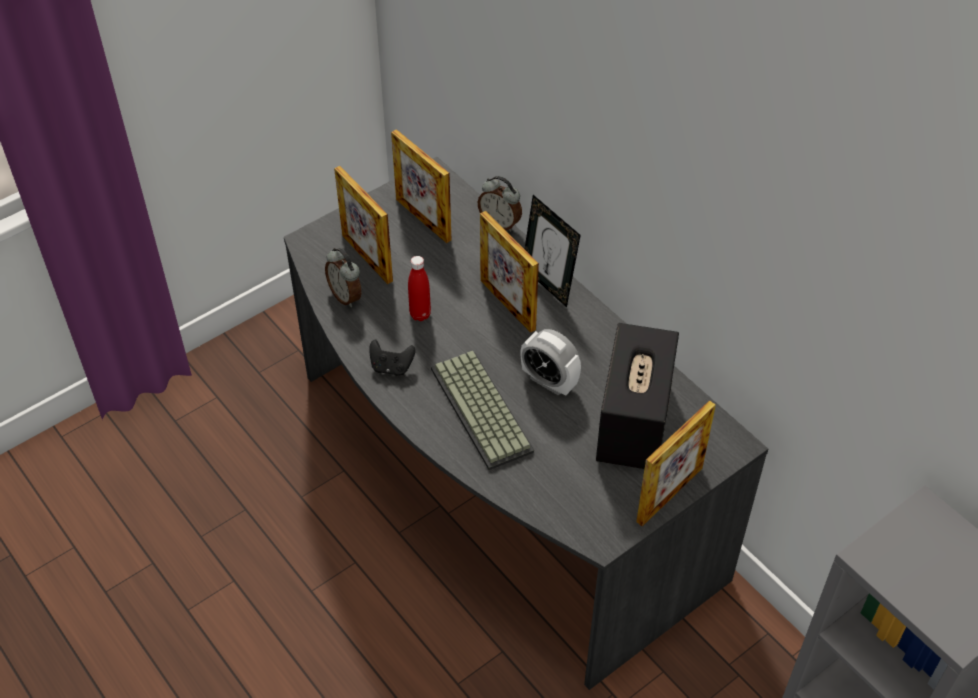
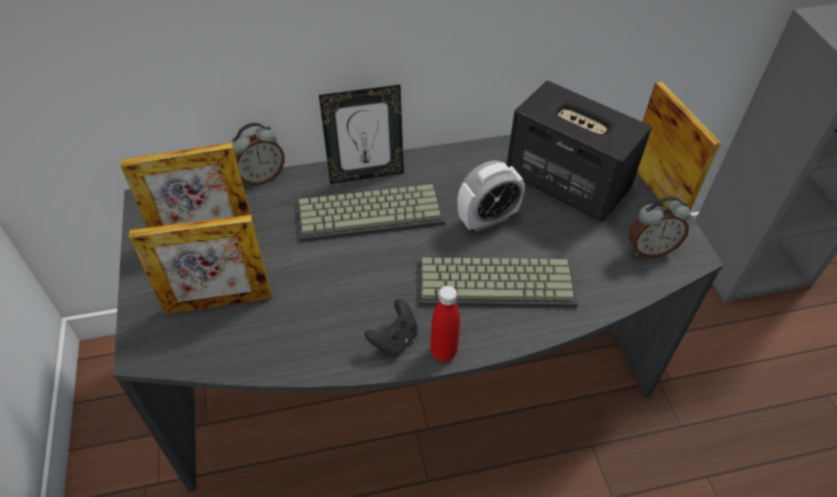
camera: 65 degrees left, 0 degrees up
(346, 296) = (260, 344): alarm clock -> alarm clock (650, 249)
(420, 314) = (336, 286): red bottle -> red bottle (443, 352)
(507, 304) = (371, 212): picture frame -> keyboard

